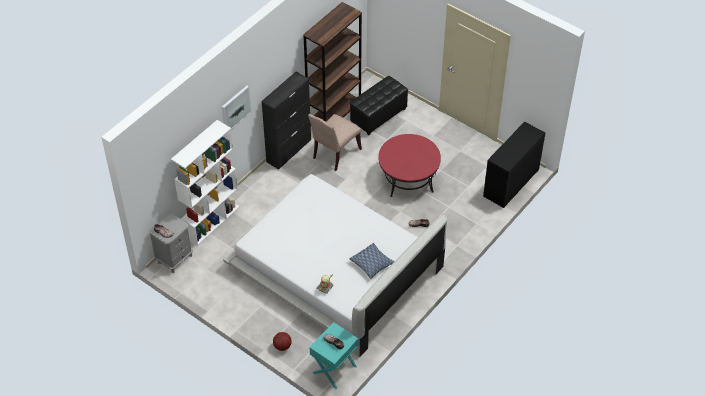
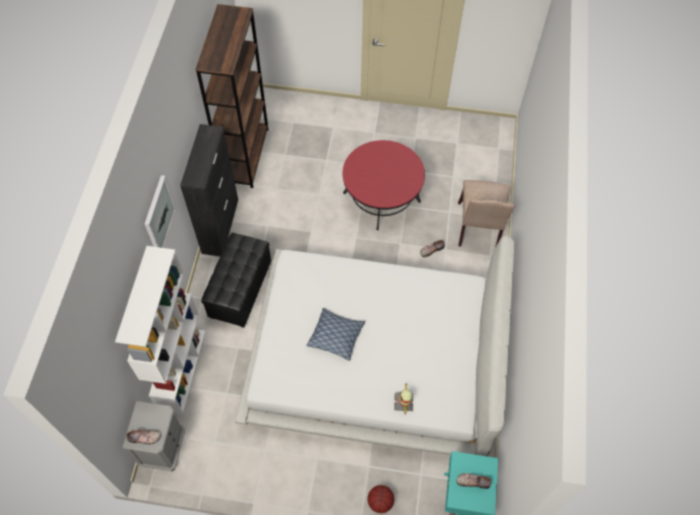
camera: 30 degrees left, 10 degrees up
(335, 154) = (278, 205): beige chair -> beige chair (479, 229)
(372, 263) = (437, 337): pillow -> pillow (336, 336)
(378, 115) = (297, 135): black ottoman -> black ottoman (240, 290)
(511, 183) = (495, 151): black desk -> none

